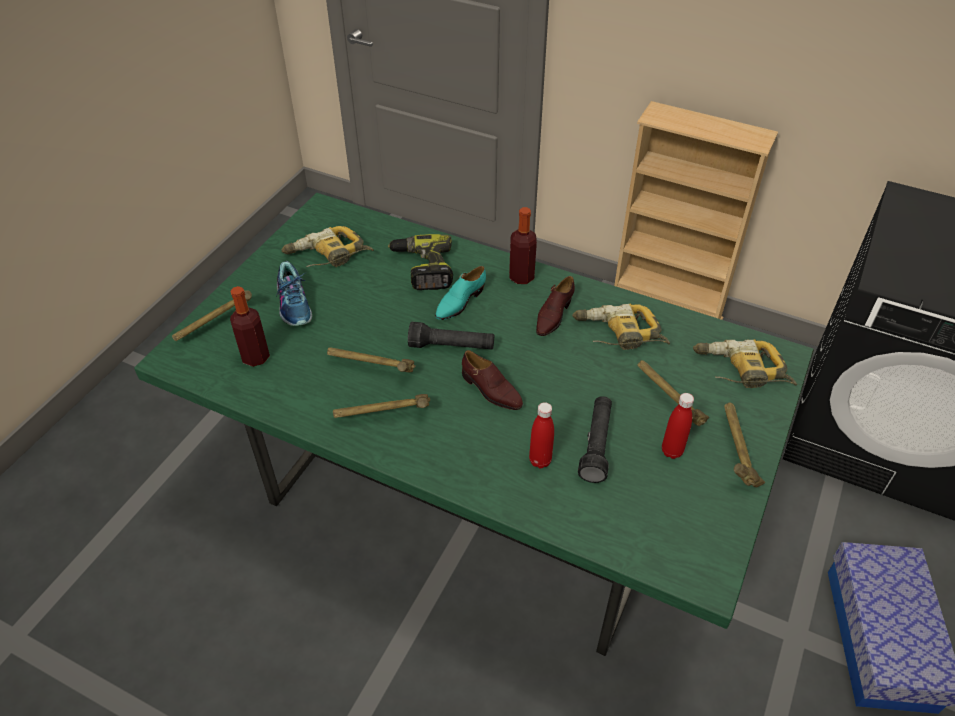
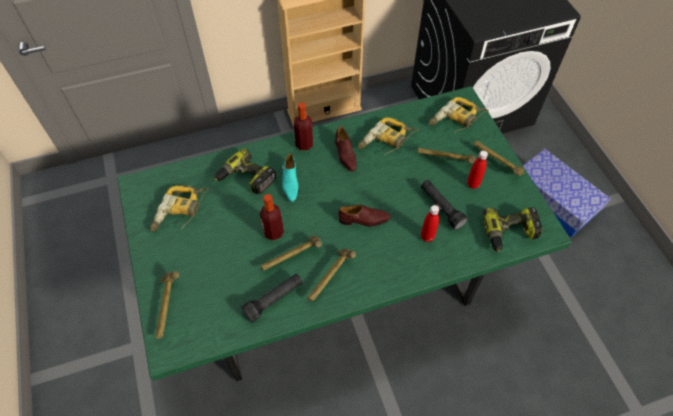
camera: 45 degrees left, 10 degrees up
(255, 357) = (218, 306): bottle -> bottle (273, 232)
(295, 304) = (199, 256): shoe -> none
(451, 346) = (317, 212): black flashlight -> black flashlight (274, 300)
(651, 539) = (509, 233): none -> power drill

